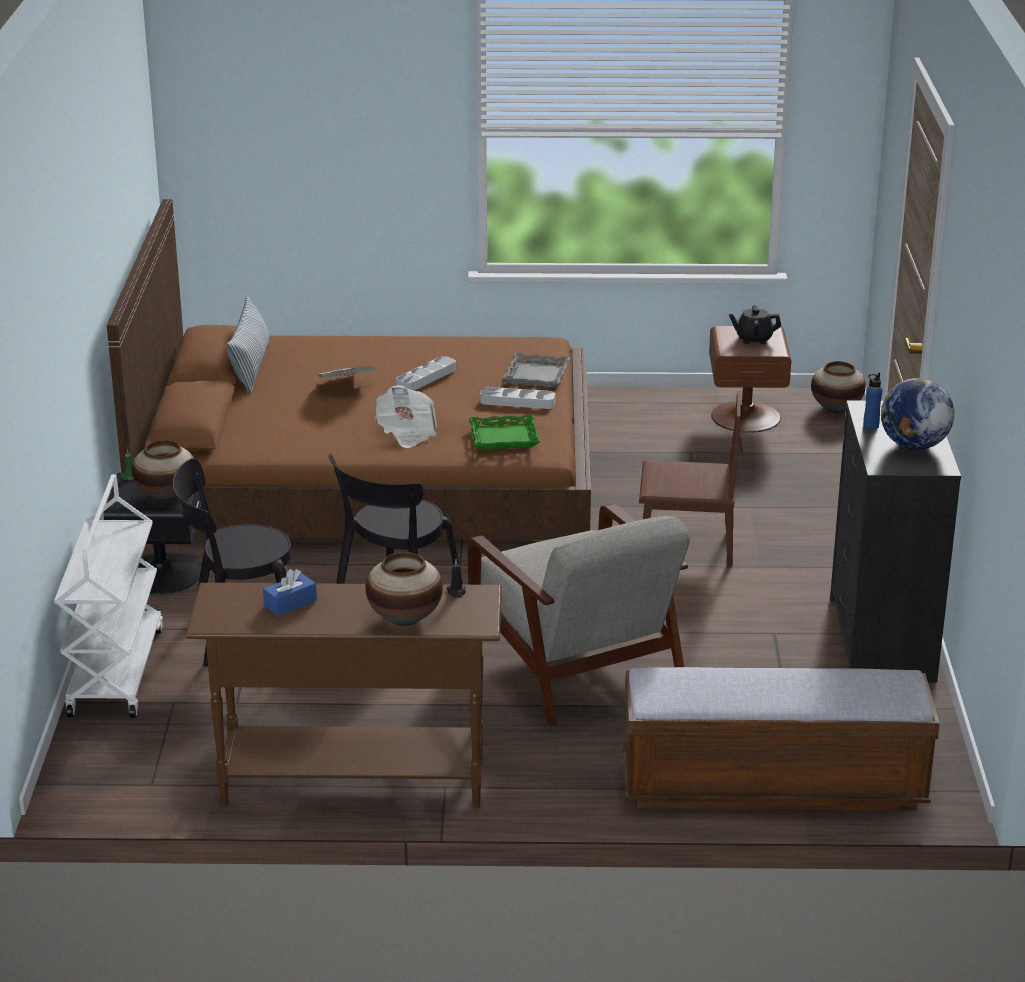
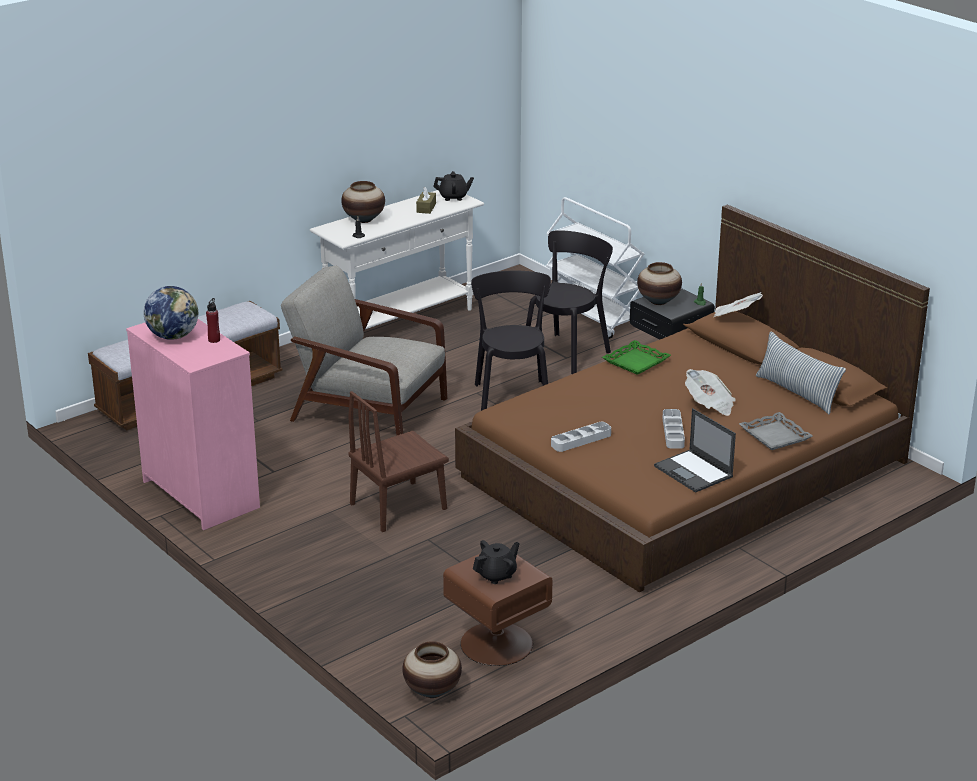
camera: 140 degrees right, 0 degrees up
(221, 607) = (453, 197): none -> black teapot
(290, 603) = (426, 208): blue tissue box -> brown tissue box
(352, 781) = (400, 322): brown console table -> white console table
(406, 433) = (608, 389): newspaper -> newspaper (735, 317)
(470, 347) = (694, 472): none -> laptop
(504, 437) = (541, 407): green tray -> green tray (636, 362)
(537, 375) = (605, 467): grey tray -> grey tray (774, 436)
(870, 425) = (214, 340): blue bottle -> red bottle
(880, 639) = (201, 494): black dresser -> pink dresser

